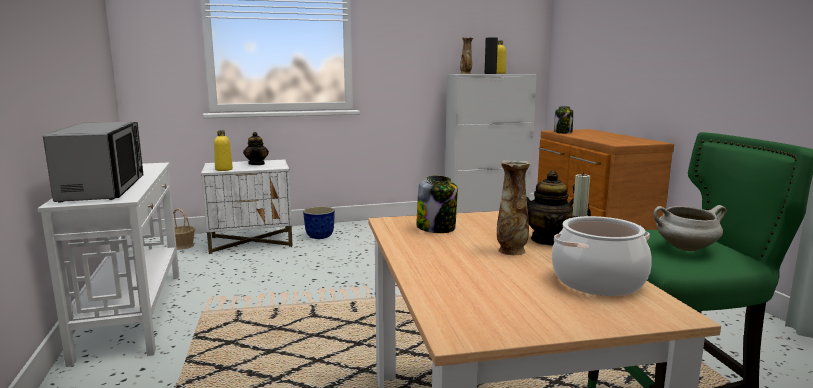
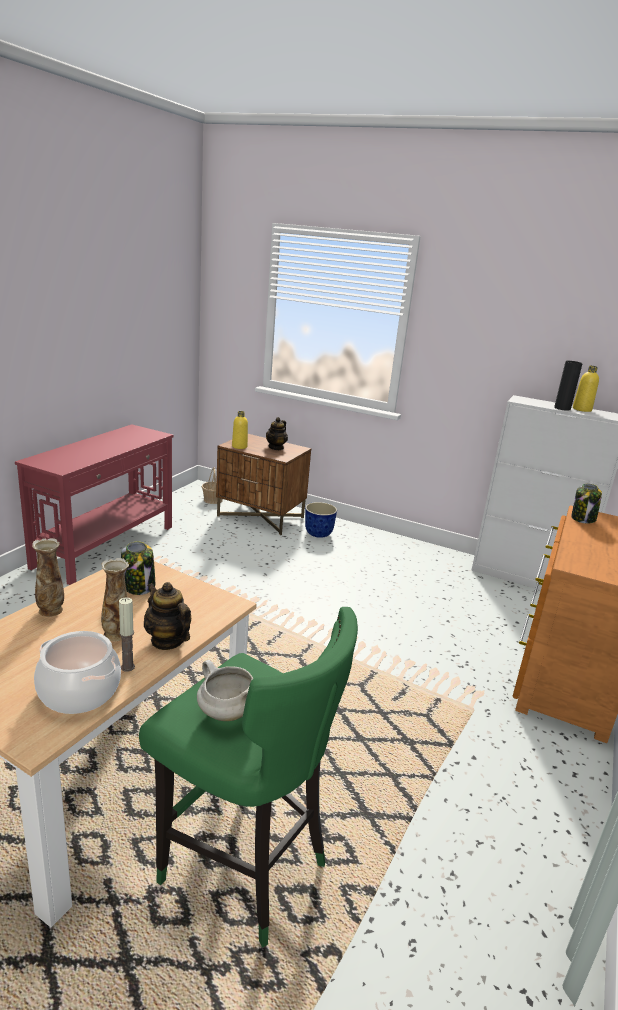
camera: 40 degrees right, 10 degrees up
(104, 188) = (77, 454): microwave -> none
(133, 312) = (106, 546): white console table -> red console table
(252, 242) = (261, 517): white nightstand -> brown nightstand
(466, 73) = (527, 401): vase -> vase (51, 611)

